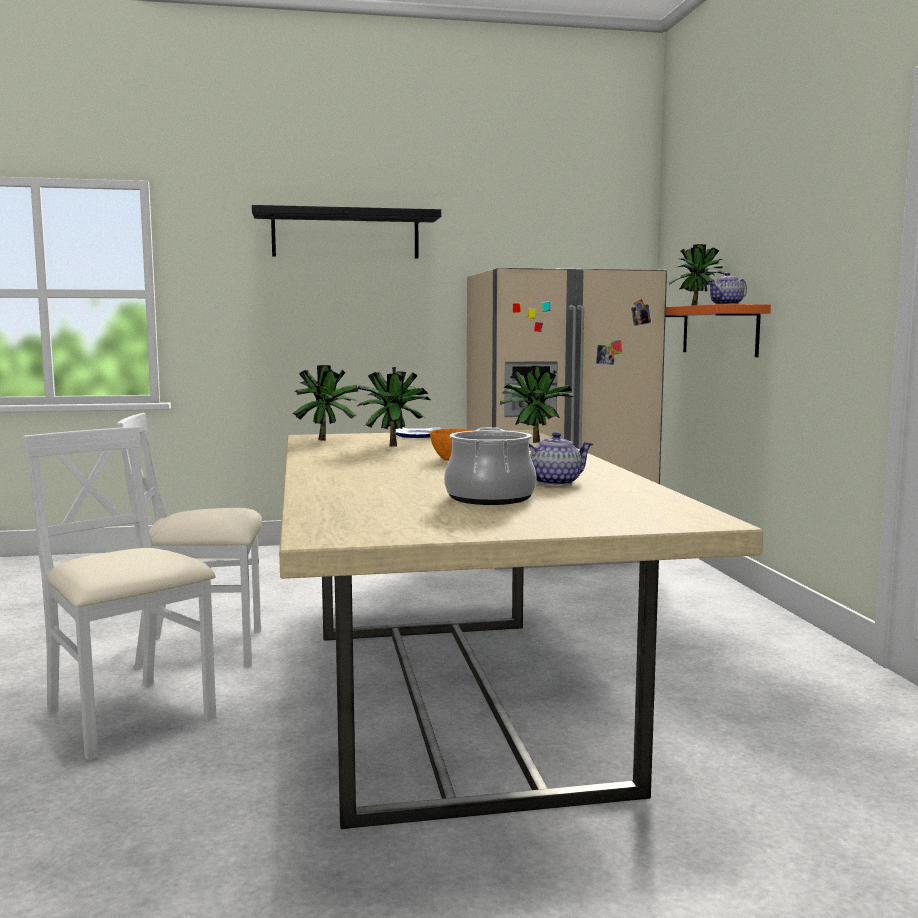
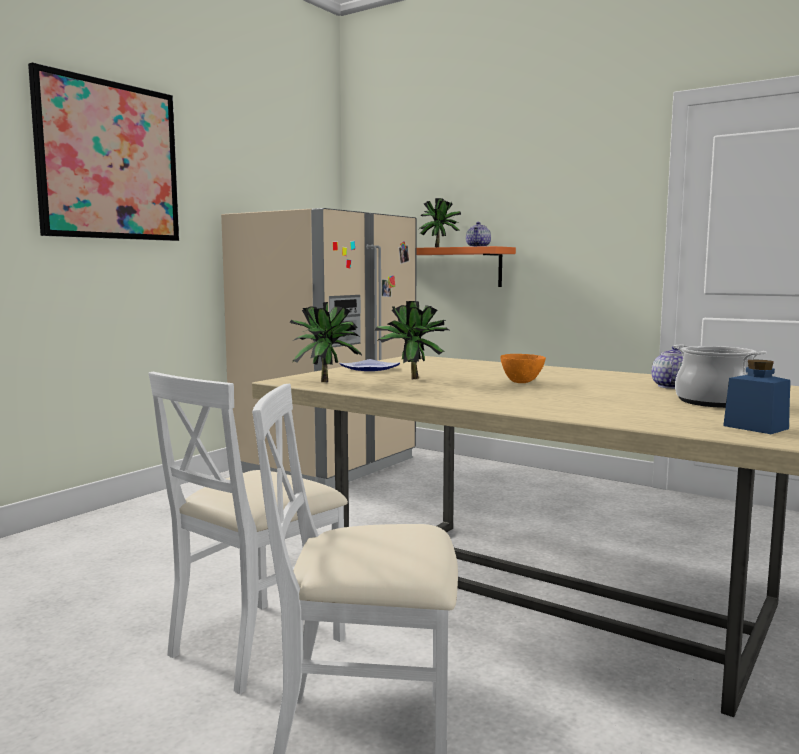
camera: 45 degrees left, 0 degrees up
(345, 235) = (108, 161): black shelf -> picture
(368, 516) = (755, 427): none -> blue jar
(533, 442) = (476, 363): potted plant -> none

